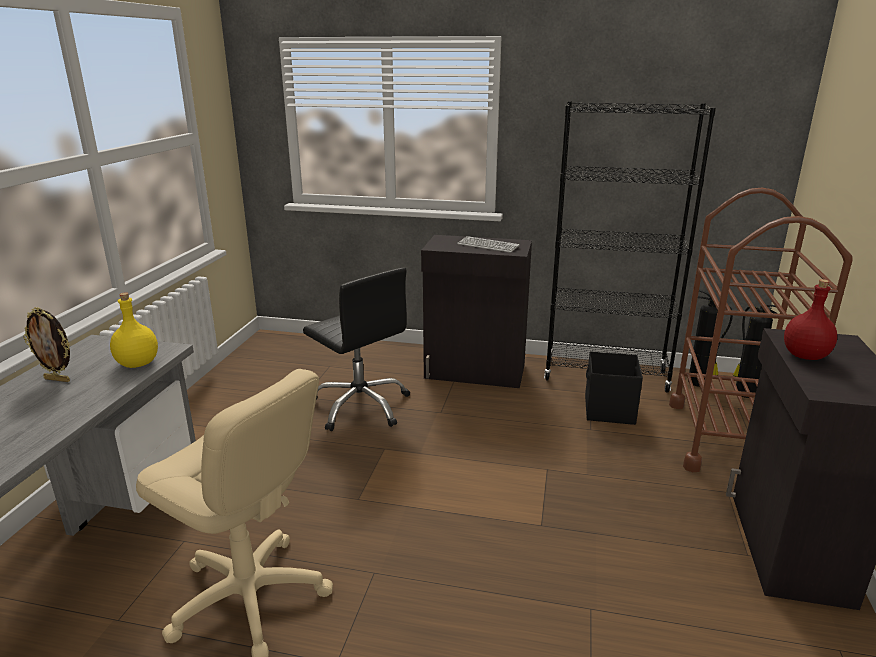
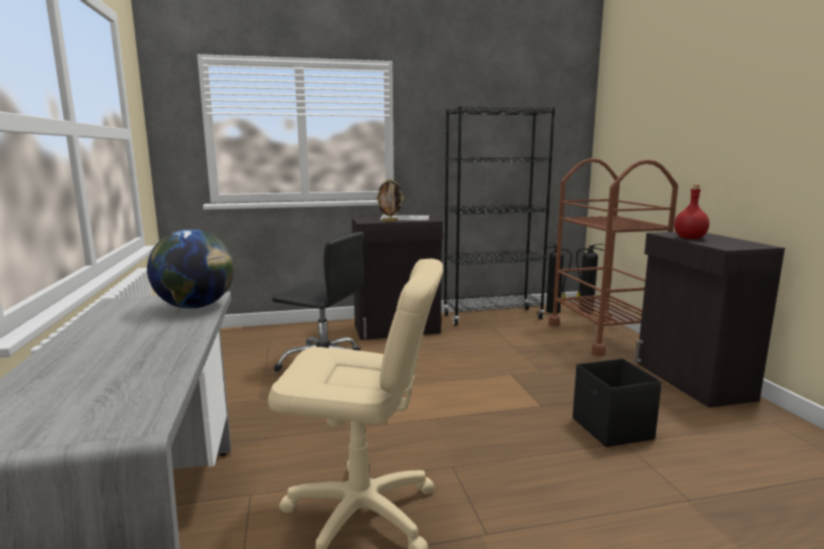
camera: 25 degrees left, 10 degrees down
(58, 379) = (120, 326): picture frame -> picture frame (390, 221)
(138, 363) = (196, 306): yellow bottle -> globe
(609, 410) = (515, 334): black storage box -> black storage box (612, 429)

